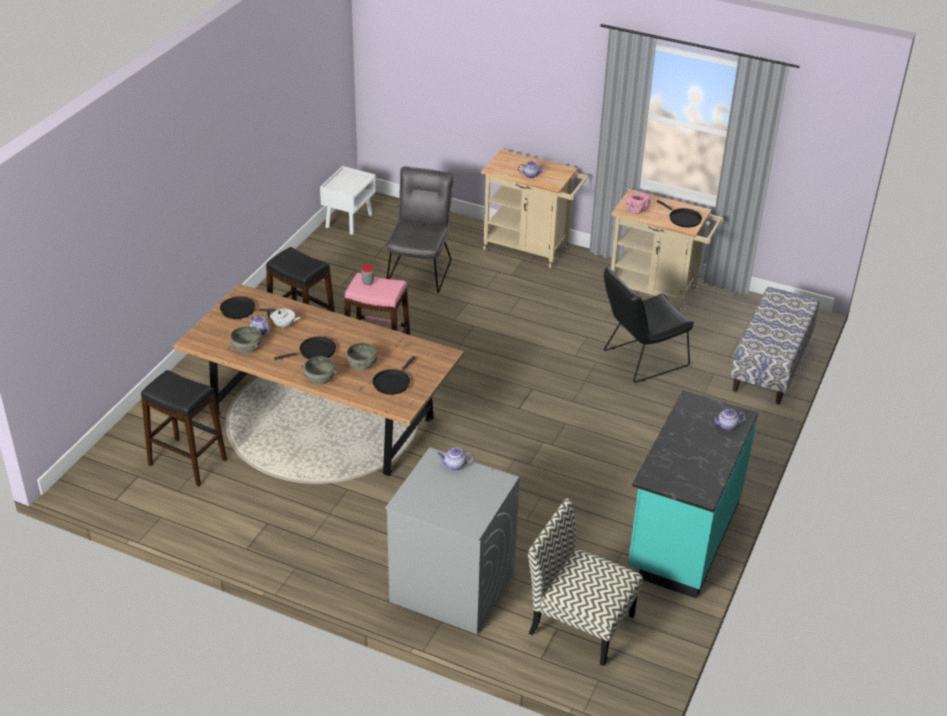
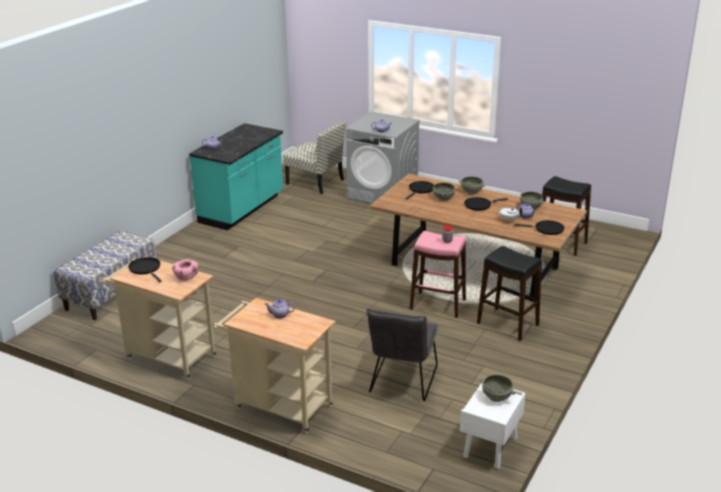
camera: 175 degrees left, 10 degrees down
(344, 186) = (496, 397): none -> grey bowl
(640, 360) = (216, 299): black chair -> none

